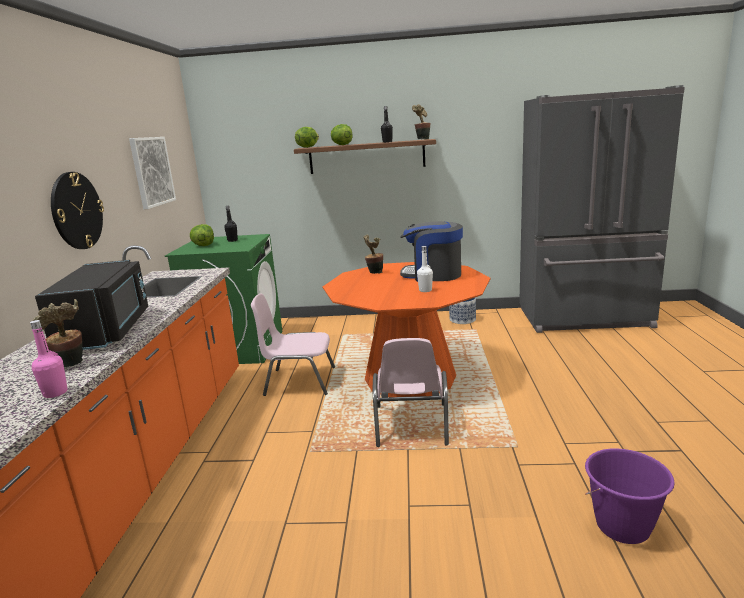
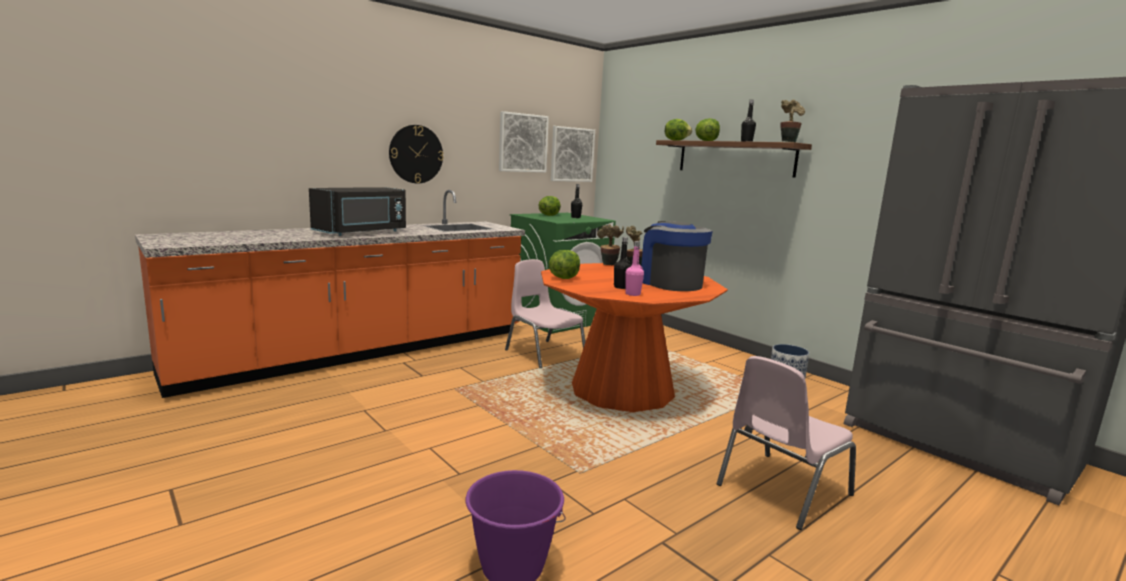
camera: 45 degrees right, 5 degrees down
(55, 393) = (264, 240): pink bottle -> pink bottle (633, 294)
(71, 365) = (304, 236): potted plant -> potted plant (609, 265)
(184, 175) = (572, 154): none -> picture
(370, 299) = (563, 278): none -> lettuce
(411, 426) = (543, 414): pink chair -> pink chair (781, 490)
(425, 290) = (621, 287): white bottle -> black bottle

